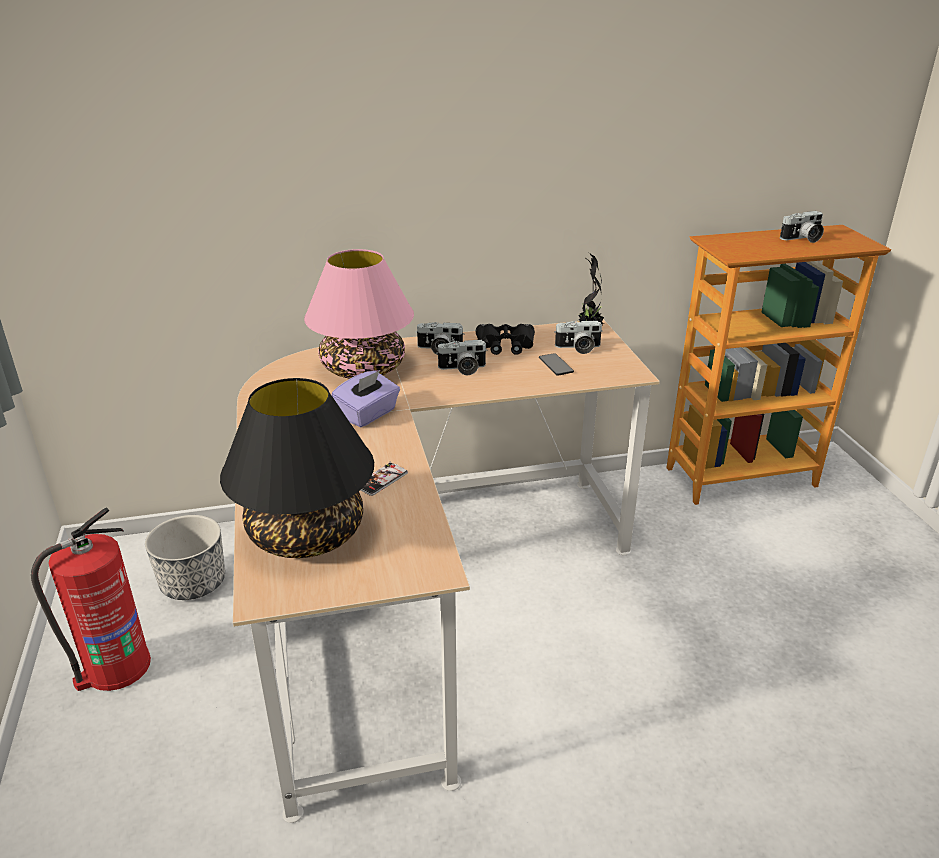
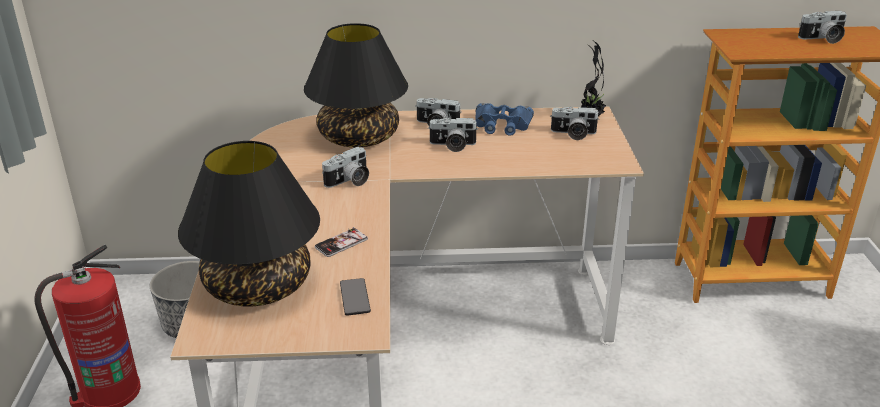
camera: 10 degrees right, 0 degrees up
(363, 368) = (359, 137): pink table lamp -> black table lamp
(368, 414) = (349, 181): purple tissue box -> camera
(505, 345) = (502, 125): black binoculars -> blue binoculars
(555, 365) = (544, 149): phone -> phone (354, 297)

